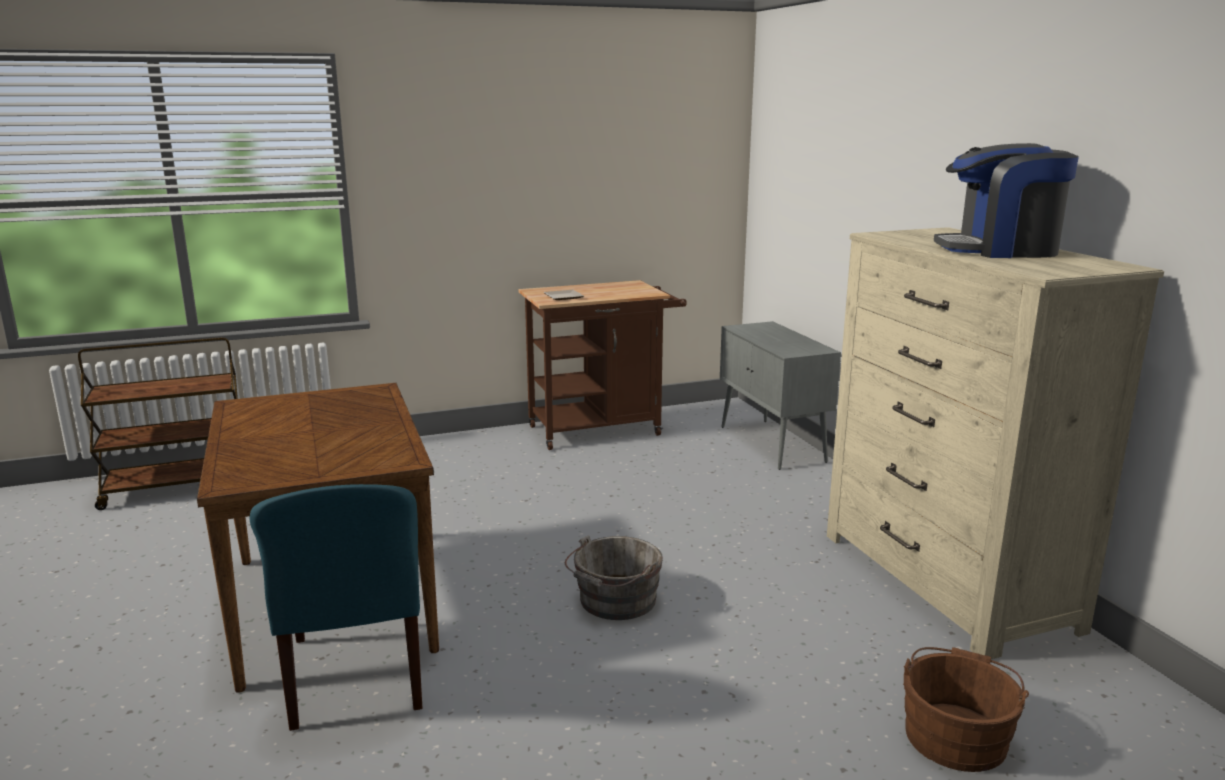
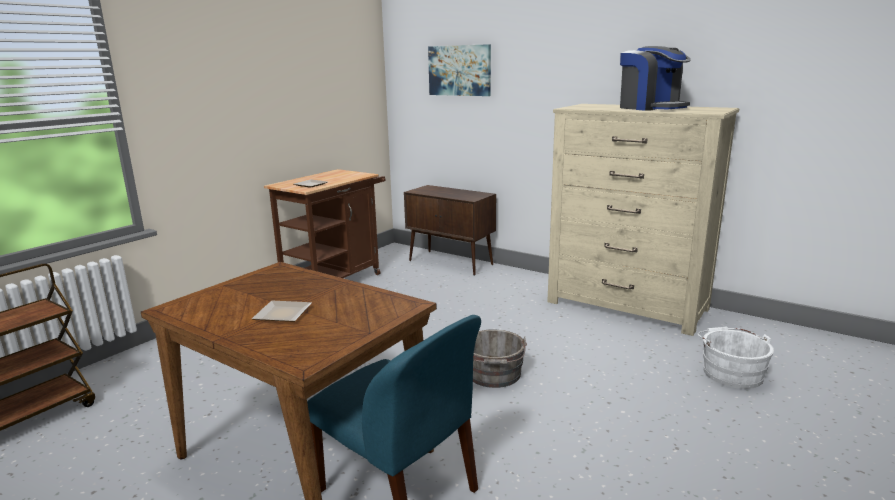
camera: 35 degrees left, 0 degrees up
(292, 436) = (280, 315): none -> plate
(772, 444) = (451, 263): grey cabinet -> brown cabinet
(821, 155) = (459, 70): none -> picture
(956, 734) = (730, 372): brown bucket -> white bucket
(999, 250) = (651, 108): coffee machine -> coffee machine turned 90 degrees counterclockwise

